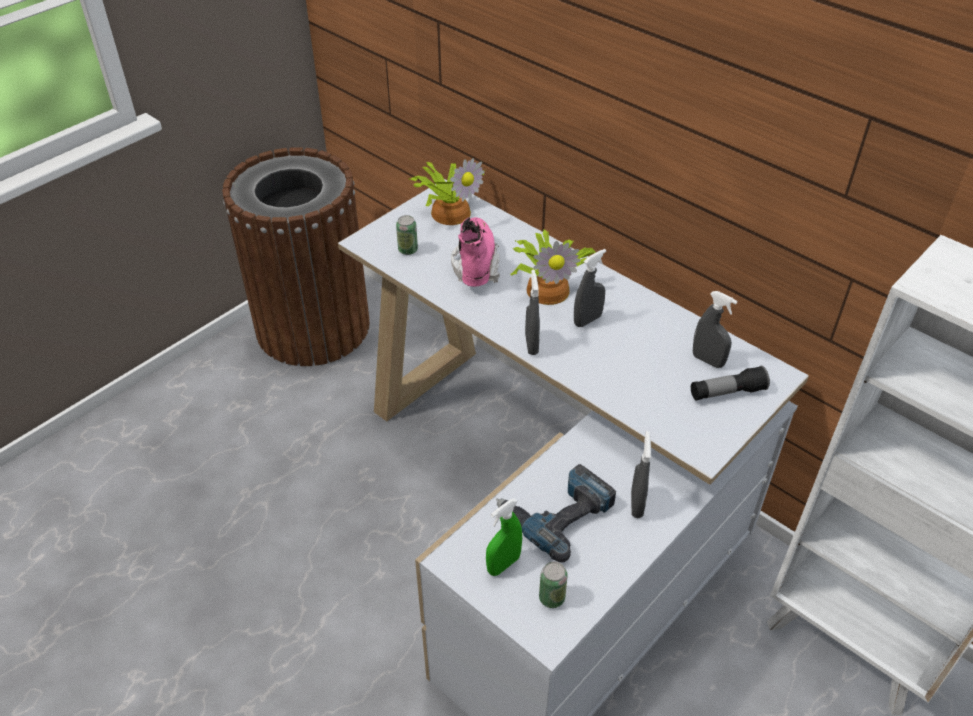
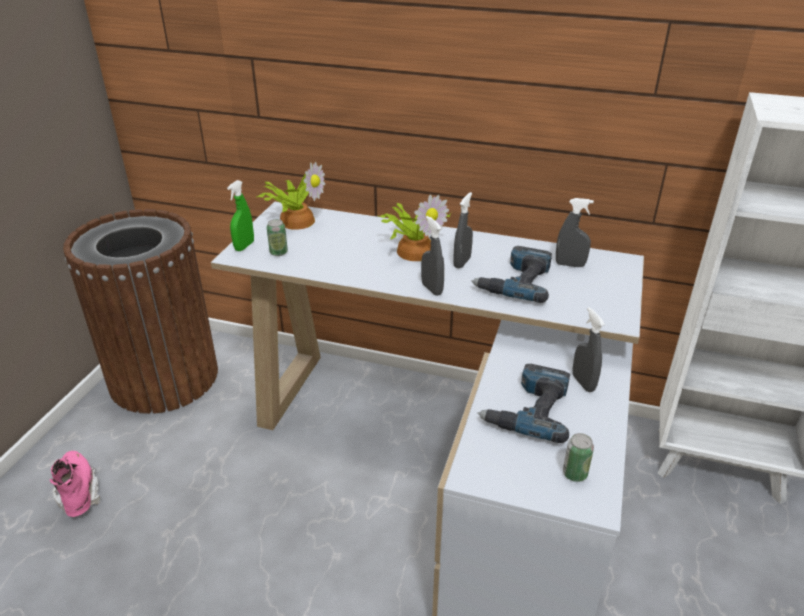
camera: 25 degrees left, 10 degrees down
(475, 265) = (344, 249): pink boot -> pink boot (78, 492)
(503, 564) = (516, 463): green spray bottle -> green spray bottle (244, 246)
(628, 363) = (515, 281): none -> power drill
(727, 392) = (600, 280): flashlight -> none

